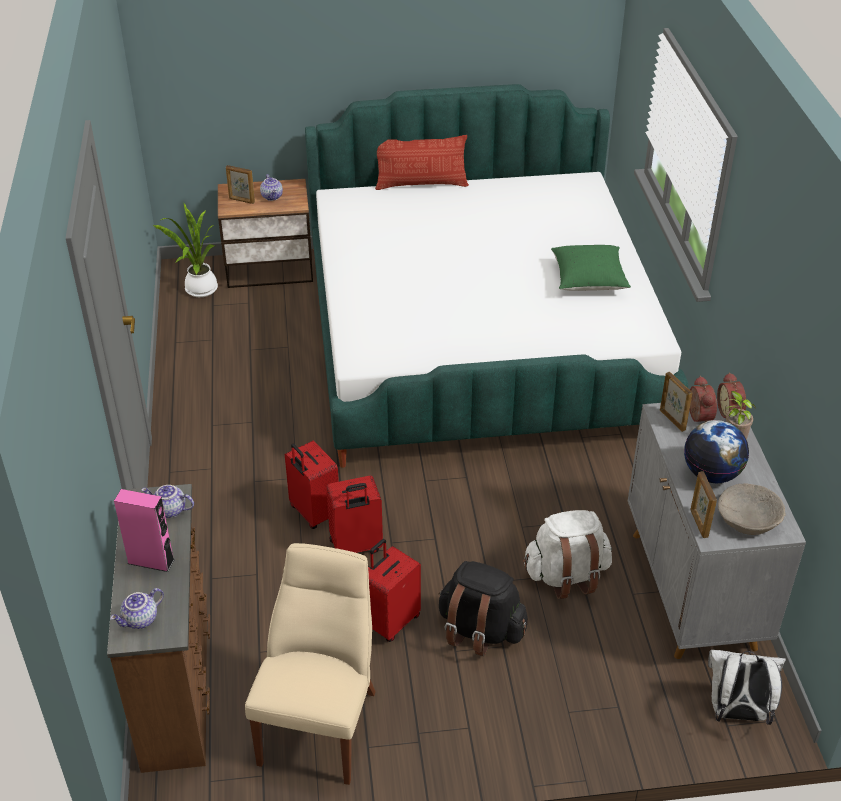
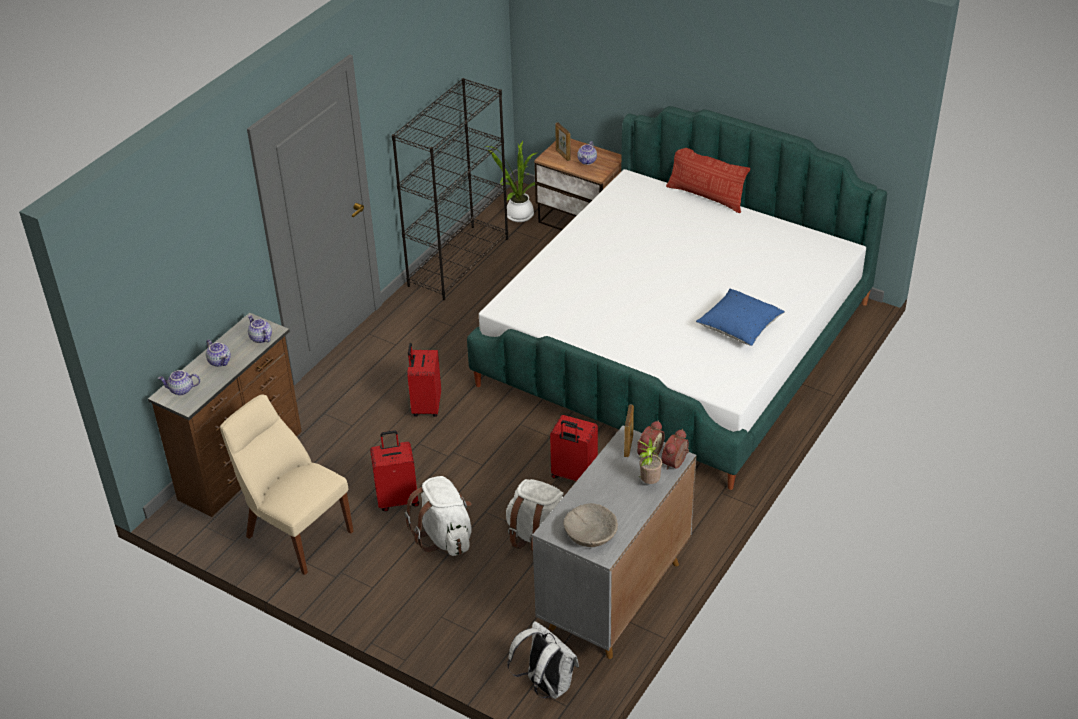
camera: 40 degrees right, 0 degrees up
(151, 561) = (220, 361): pink speaker -> teapot
(187, 358) = (458, 261): none -> black bookcase
(321, 722) = (295, 532): beige chair -> beige chair turned 105 degrees counterclockwise
(355, 547) = (428, 442): red suitcase -> red suitcase (573, 475)
(480, 630) = (445, 537): black backpack -> white backpack
(588, 280) = (739, 327): green pillow -> blue pillow
(698, 523) = (554, 518): picture frame -> none
(711, 474) = (606, 493): globe -> none

